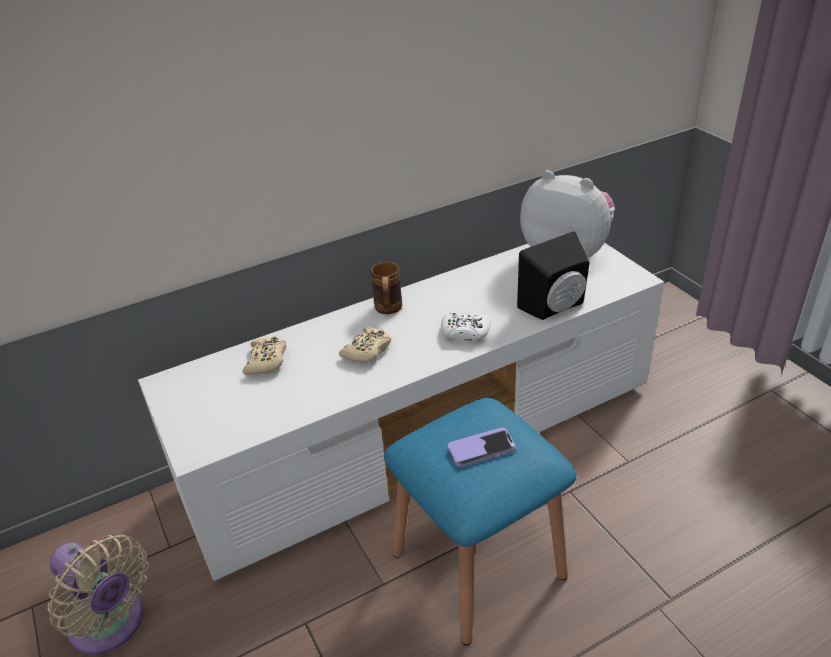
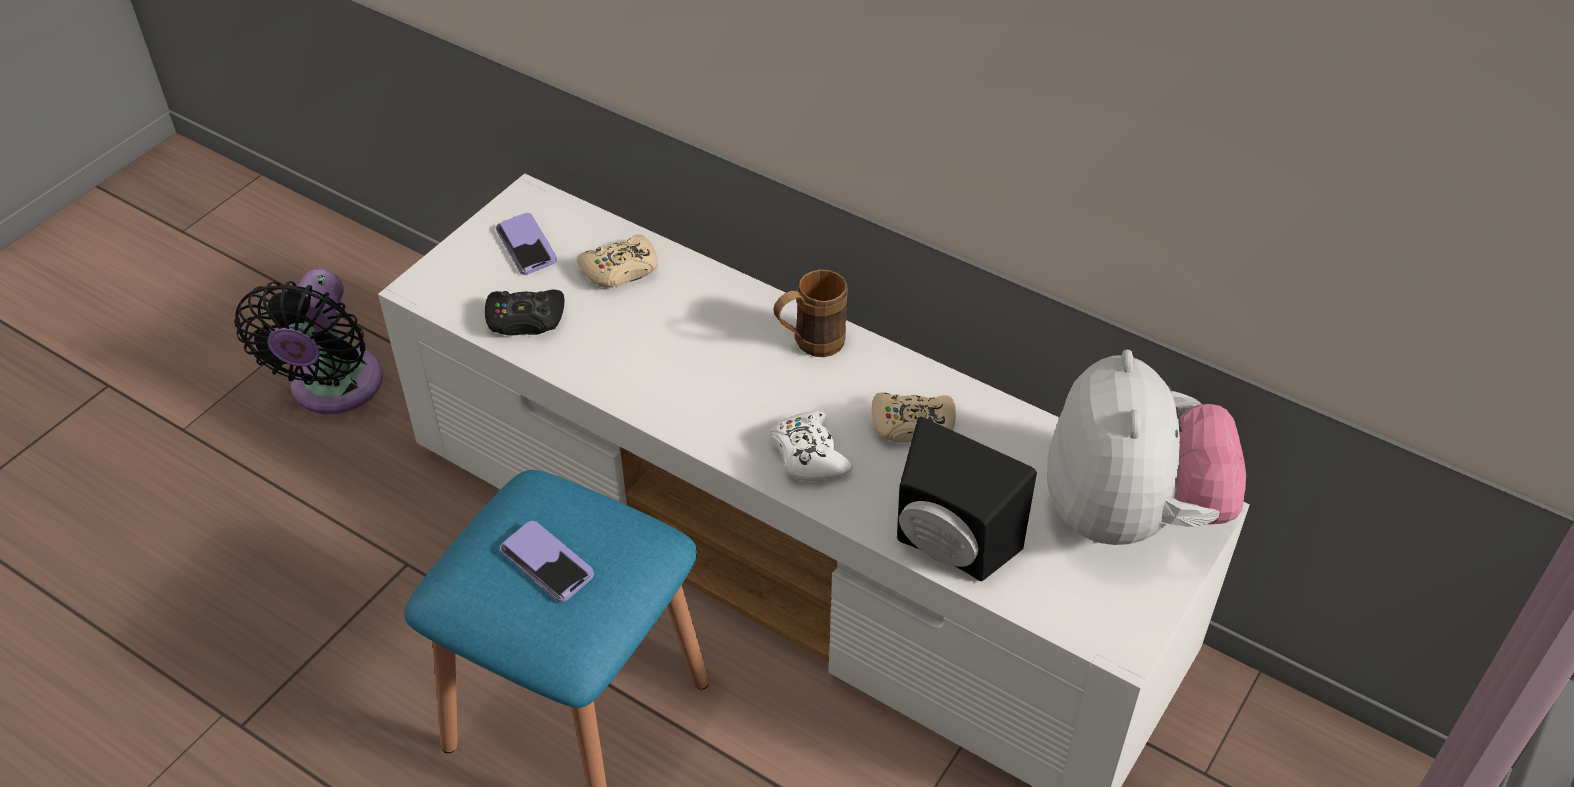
camera: 60 degrees right, 10 degrees up
(111, 625) = (333, 389): beige fan -> black fan
(205, 394) = (526, 246): none -> phone
(270, 411) = (525, 320): none -> black game controller
(367, 351) = (699, 362): beige game controller -> beige game controller (913, 425)

